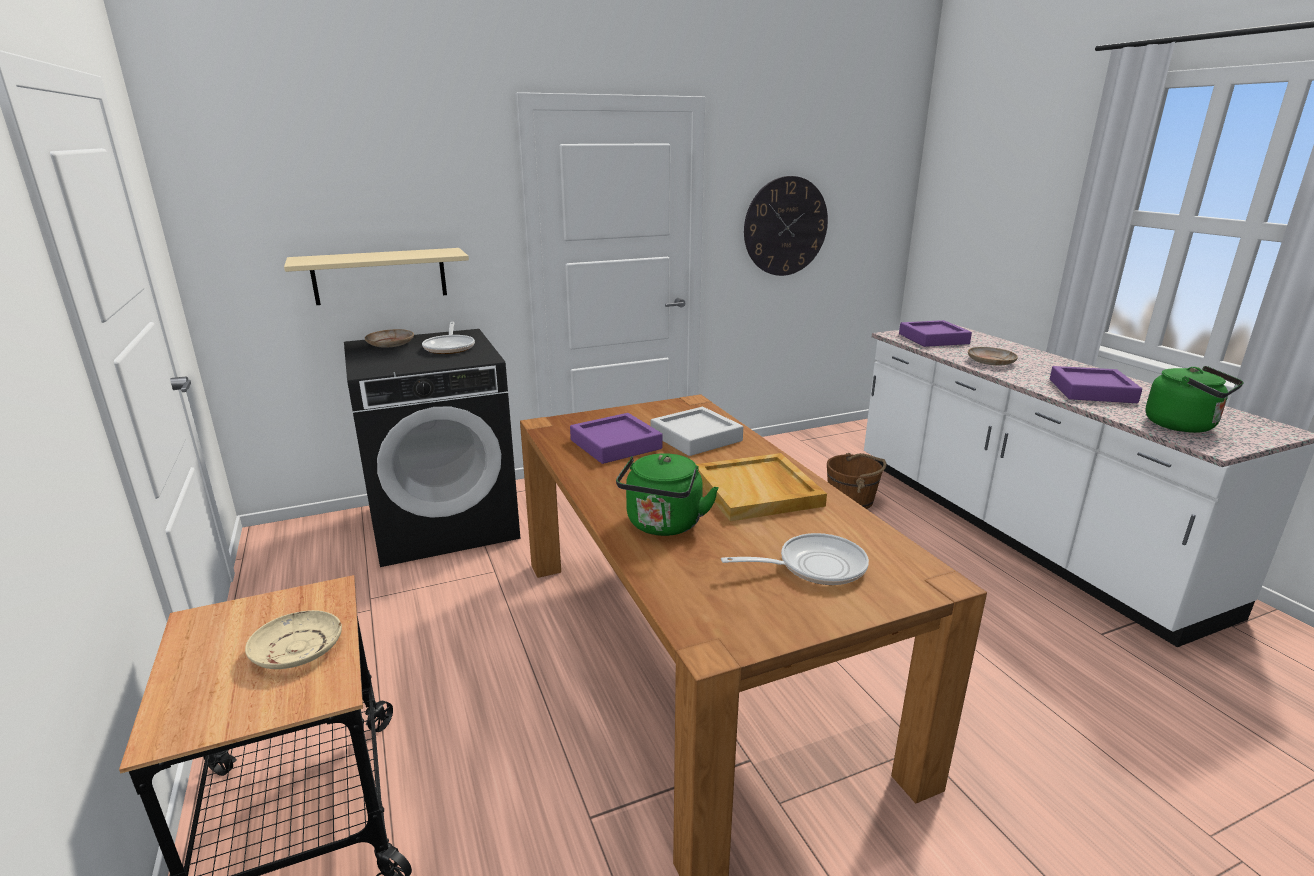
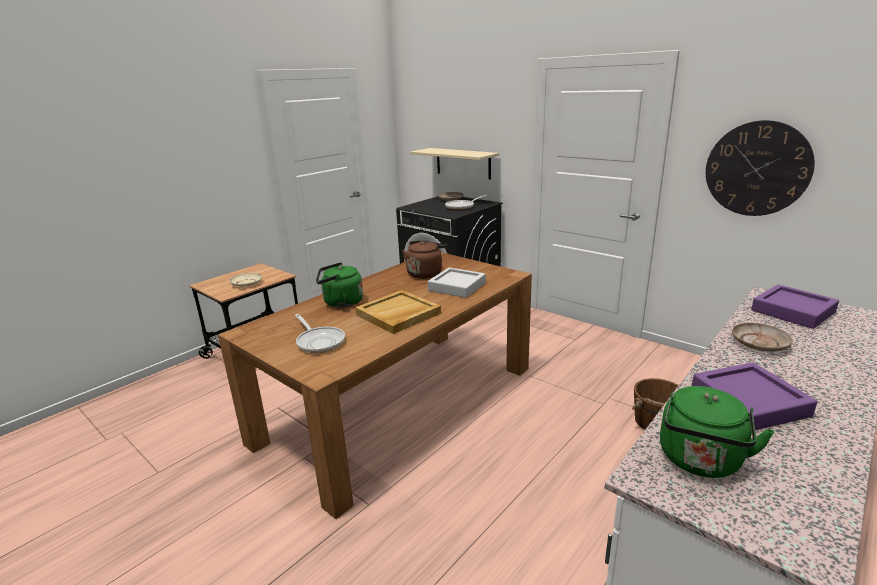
camera: 65 degrees right, 0 degrees up
(615, 444) = (425, 273): purple tray -> brown kettle

